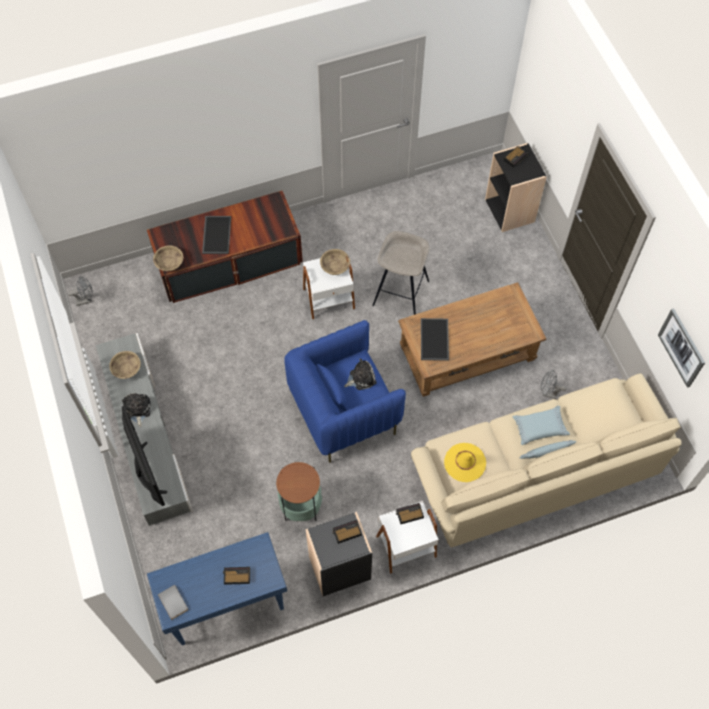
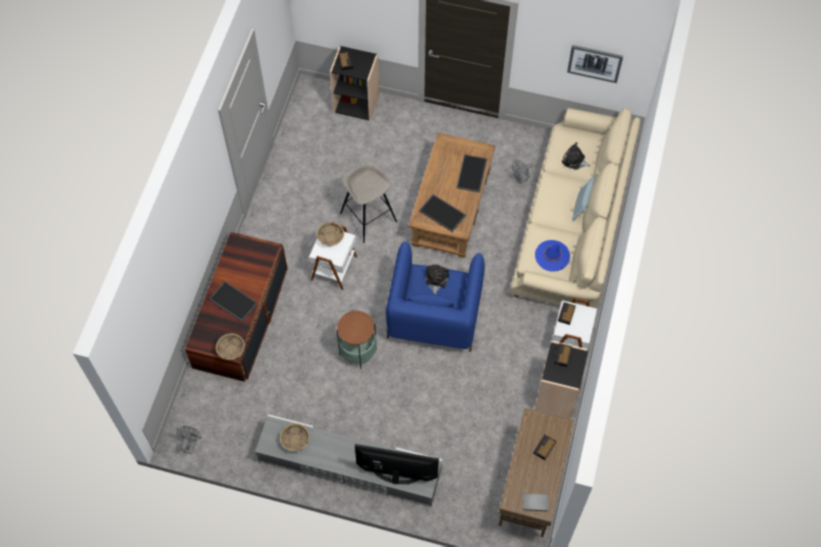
camera: 55 degrees left, 0 degrees up
(138, 410) = (338, 452): plush toy -> plush toy (574, 160)
(225, 604) = (531, 488): blue console table -> brown console table
(301, 505) = (491, 391): side table -> side table (358, 351)
(465, 462) = (552, 256): yellow hat -> blue hat
(498, 338) = (472, 174): none -> tray
(540, 427) = (558, 194): blue pillow -> none

